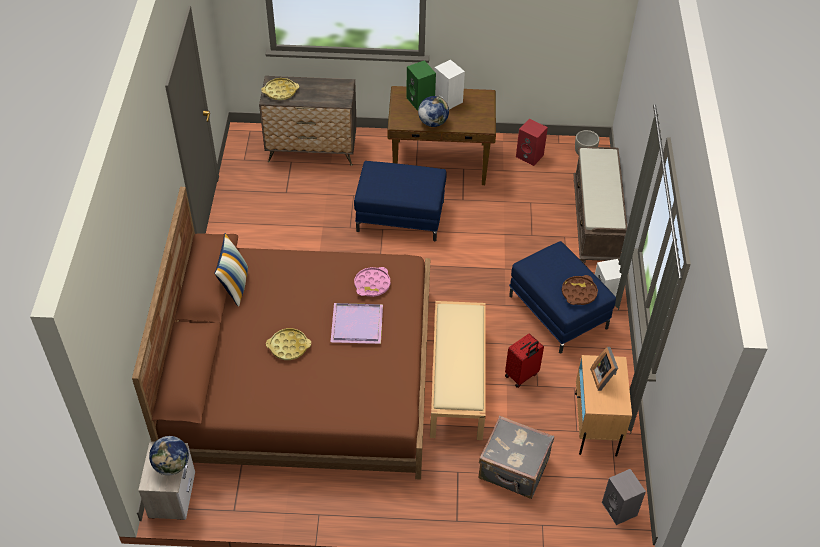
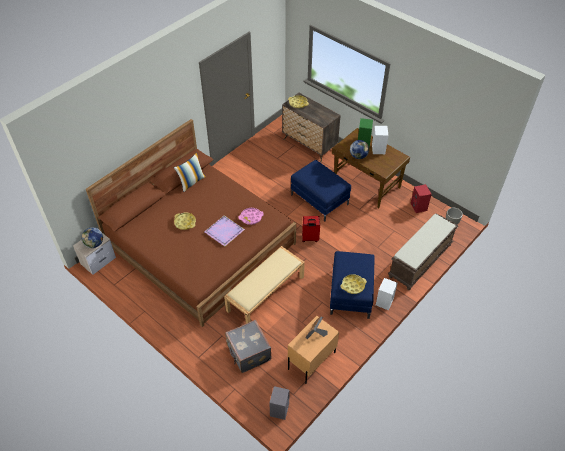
camera: 40 degrees right, 0 degrees up
(522, 375) = (299, 312): red suitcase -> red suitcase (310, 238)
(579, 293) = (353, 285): brown tray -> yellow tray

